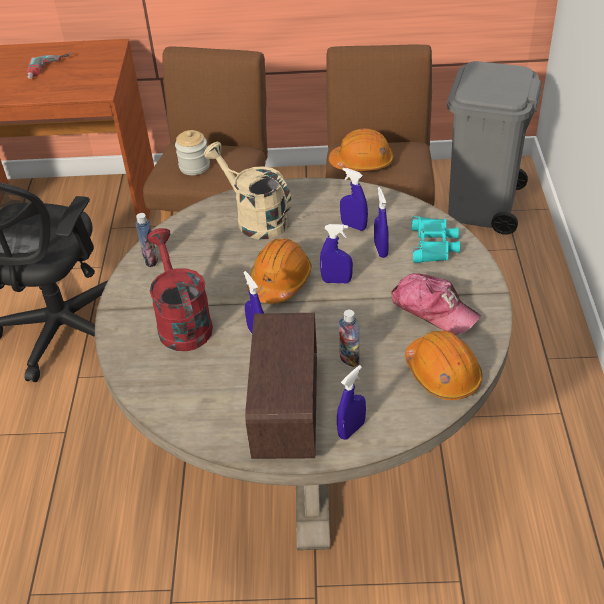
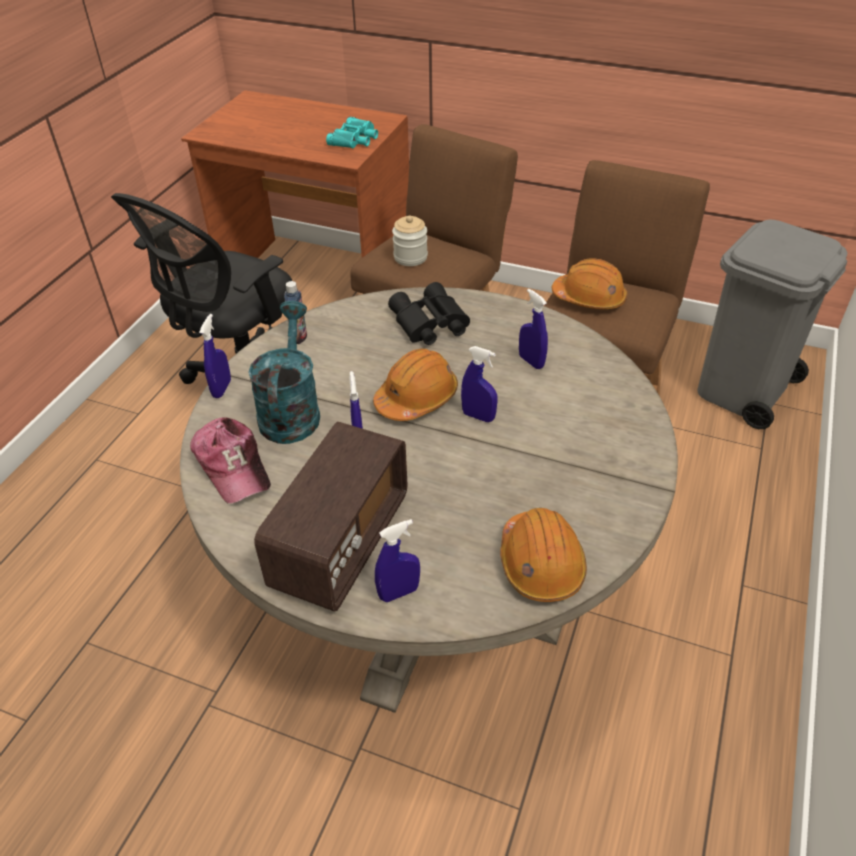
camera: 20 degrees right, 0 degrees up
(50, 69) = (316, 128): power drill -> none
(182, 322) = (290, 410): red watering can -> turquoise watering can
(254, 219) = (429, 324): beige watering can -> black binoculars
(349, 359) = (443, 509): bottle -> none
(381, 250) = (547, 396): blue spray bottle -> blue spray bottle (222, 389)
(433, 309) = (571, 482): cap -> cap (232, 466)
(434, 244) = (612, 408): turquoise binoculars -> turquoise binoculars (355, 139)

